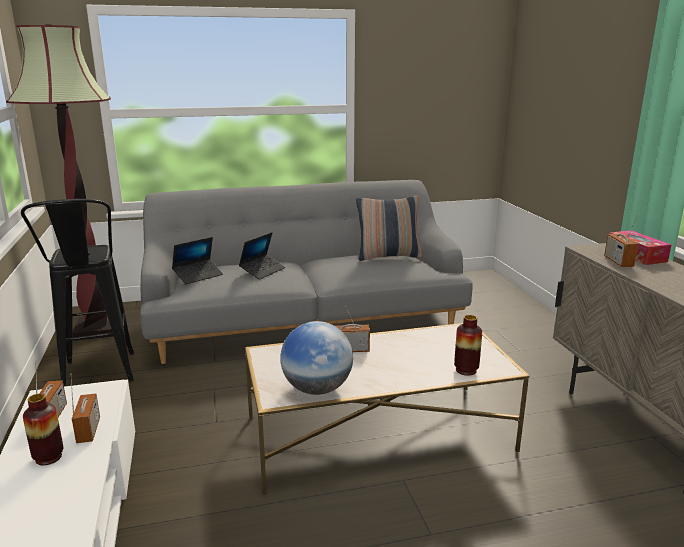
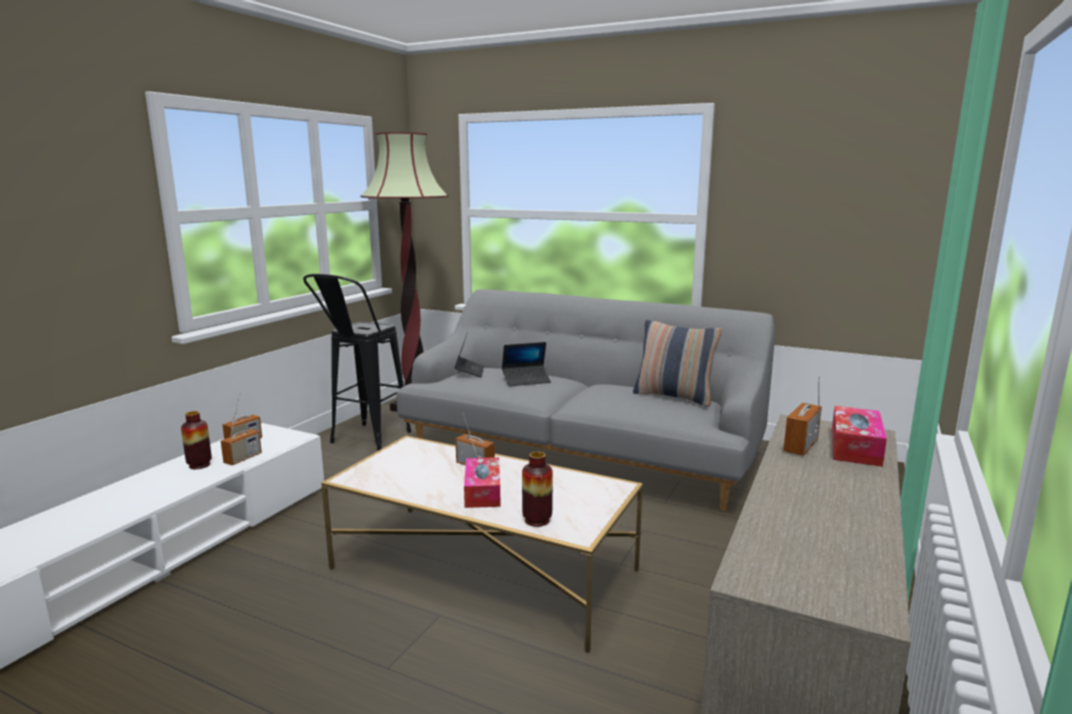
camera: 40 degrees right, 5 degrees down
(198, 276) = (469, 371): laptop -> laptop turned 90 degrees counterclockwise
(317, 389) = (389, 483): globe -> none
(395, 366) = (482, 491): none -> tissue box

